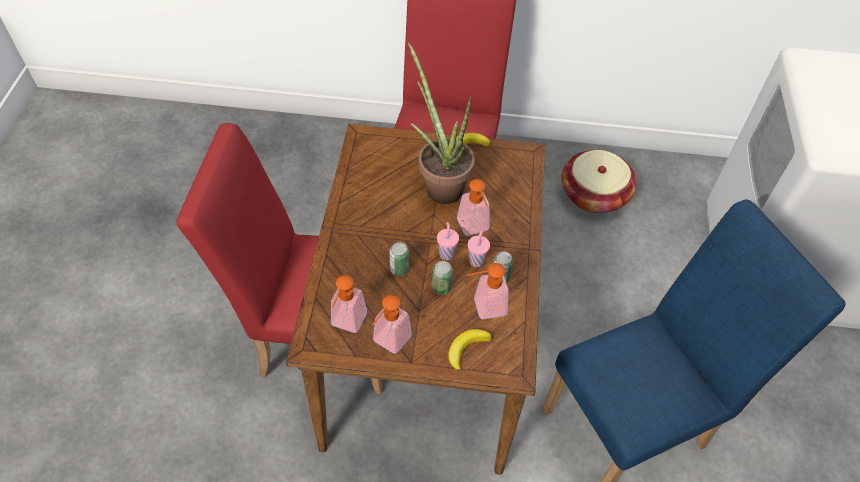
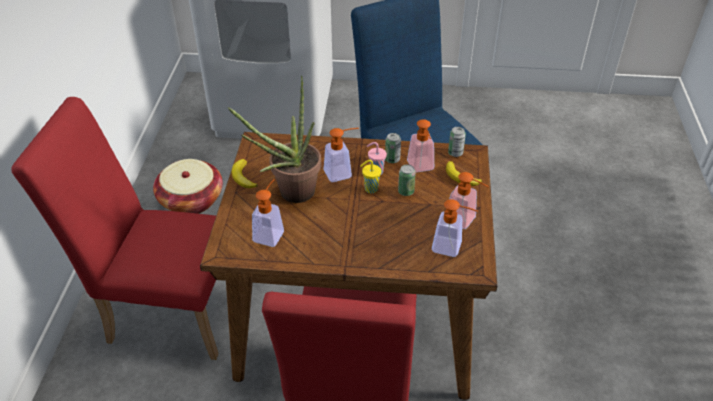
camera: 90 degrees left, 10 degrees down
(384, 170) = (270, 233): none -> soap dispenser
(399, 269) = (390, 217): can -> can (455, 153)
(446, 253) = (370, 189): pink cup -> yellow cup

